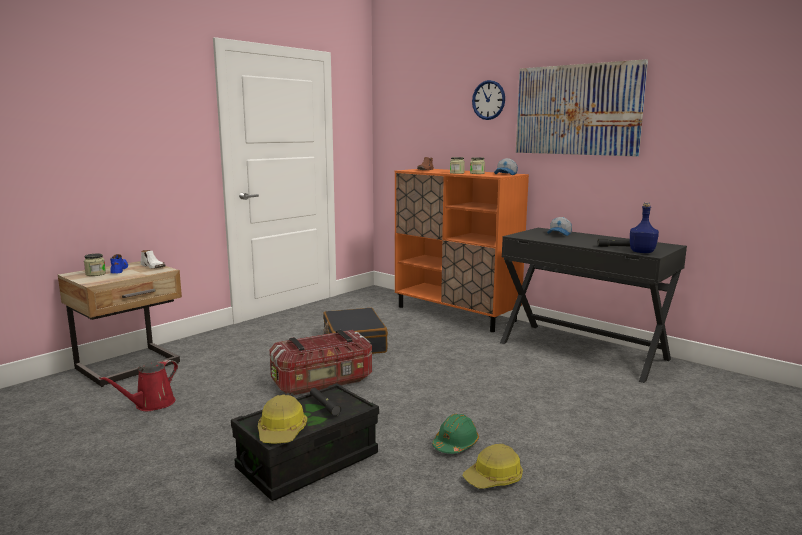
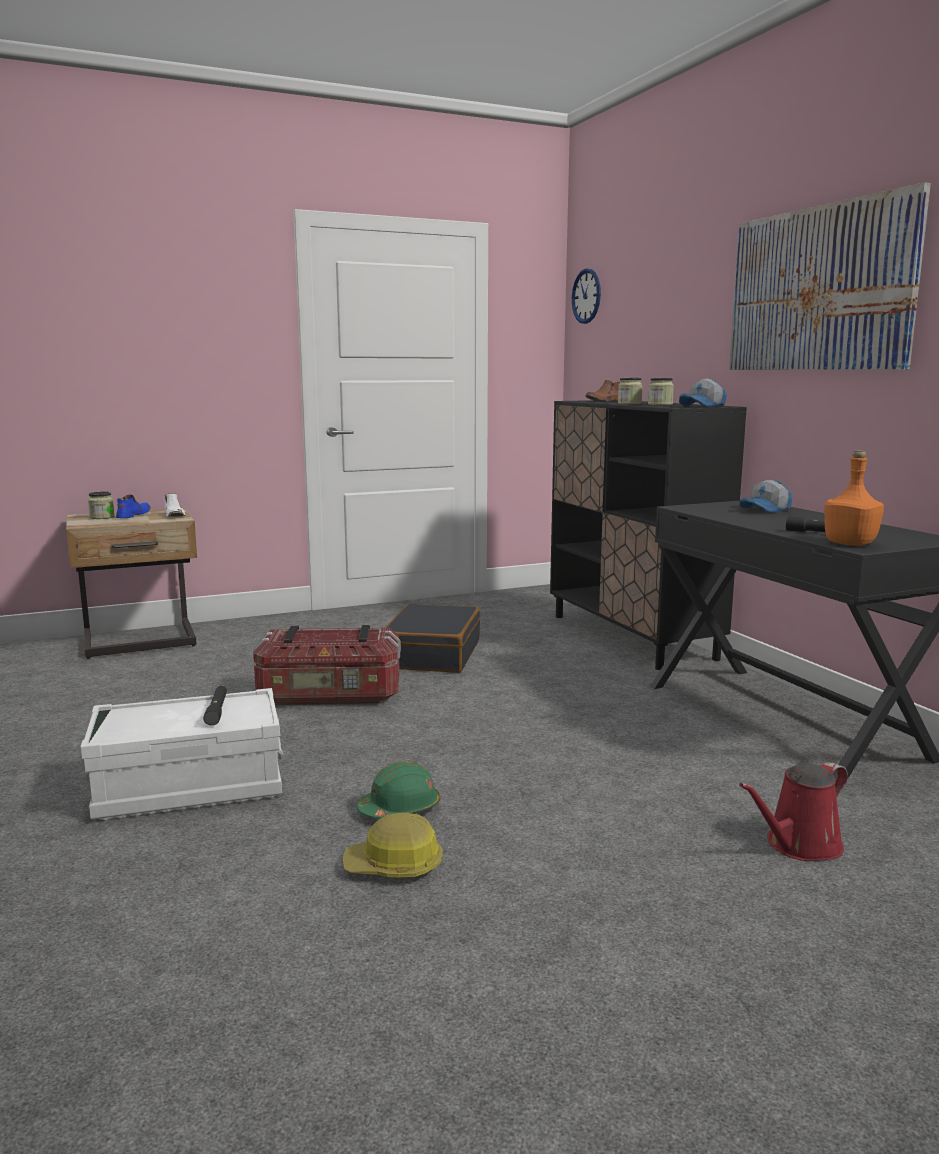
camera: 25 degrees right, 0 degrees up
(151, 404) = (111, 686): red watering can -> red watering can (799, 846)
(282, 432) = (129, 731): hard hat -> none
(308, 462) = (190, 787): black storage box -> white storage box
(456, 314) = (632, 637): orange cabinet -> black cabinet
(488, 100) = (700, 282): wall clock -> wall clock (586, 296)
(642, 252) = (850, 543): blue bottle -> orange bottle

